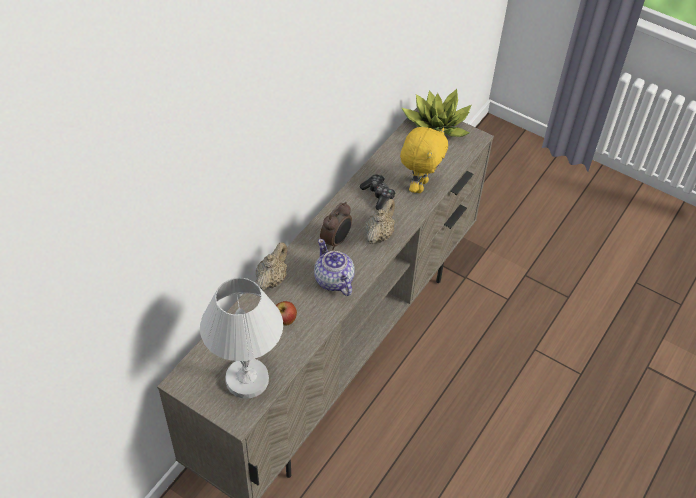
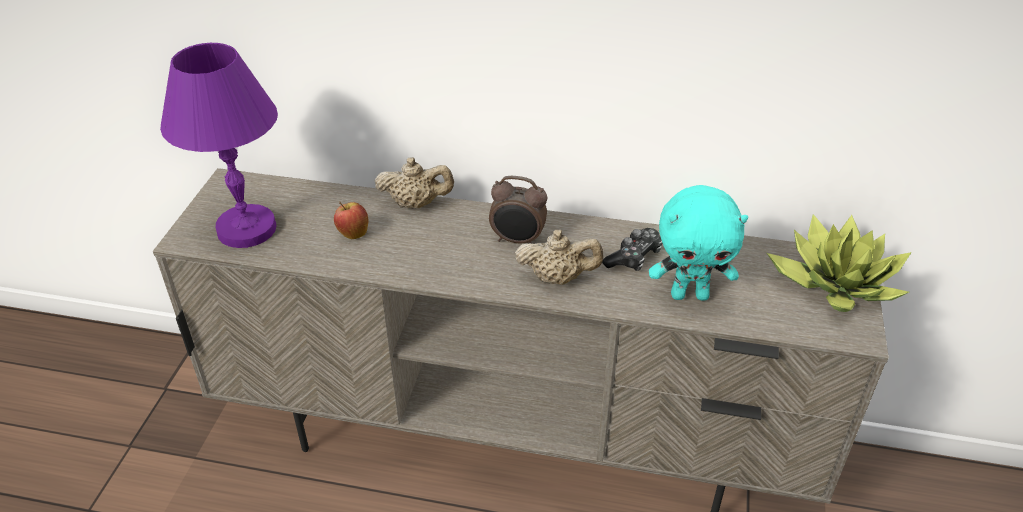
camera: 70 degrees right, 10 degrees down
(247, 380) = (246, 229): white table lamp -> purple table lamp
(333, 280) = (444, 257): teapot -> none
(419, 185) = (690, 294): yellow plush toy -> turquoise plush toy

